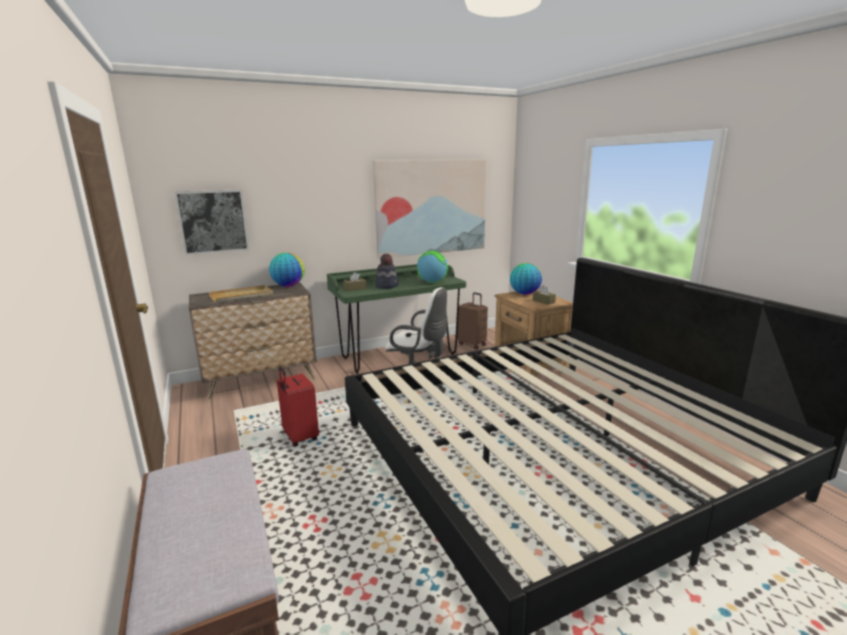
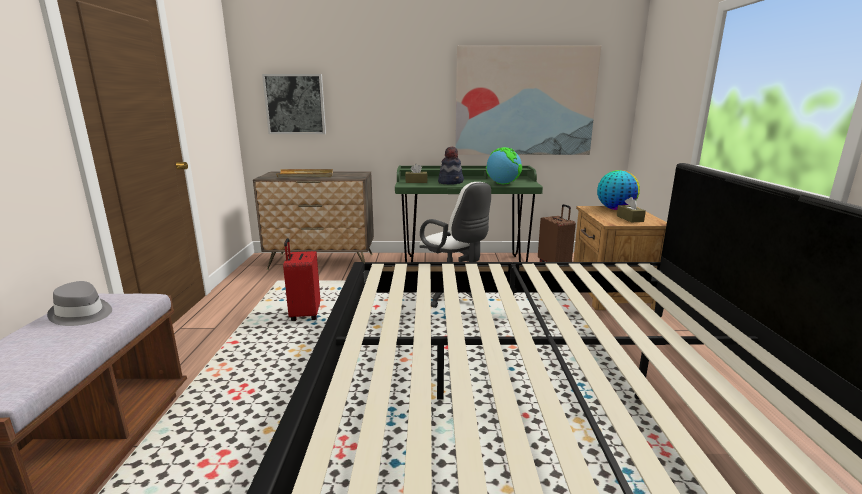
camera: 25 degrees right, 0 degrees up
(196, 490) = (82, 314): none -> grey hat
(288, 286) = (356, 173): globe -> none

